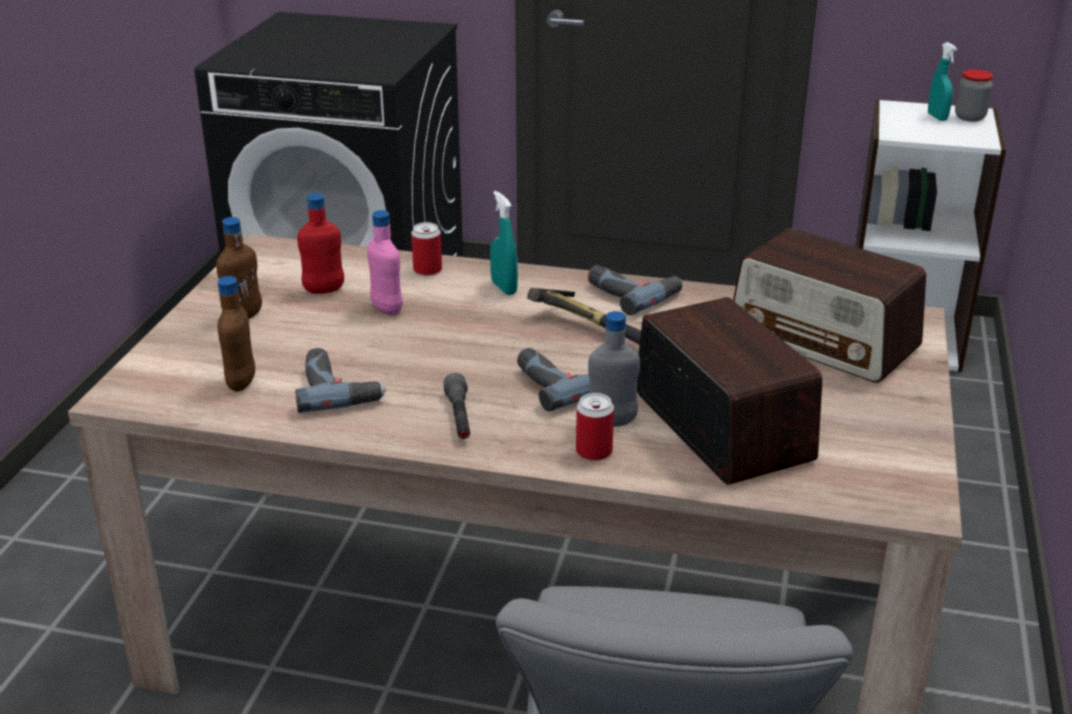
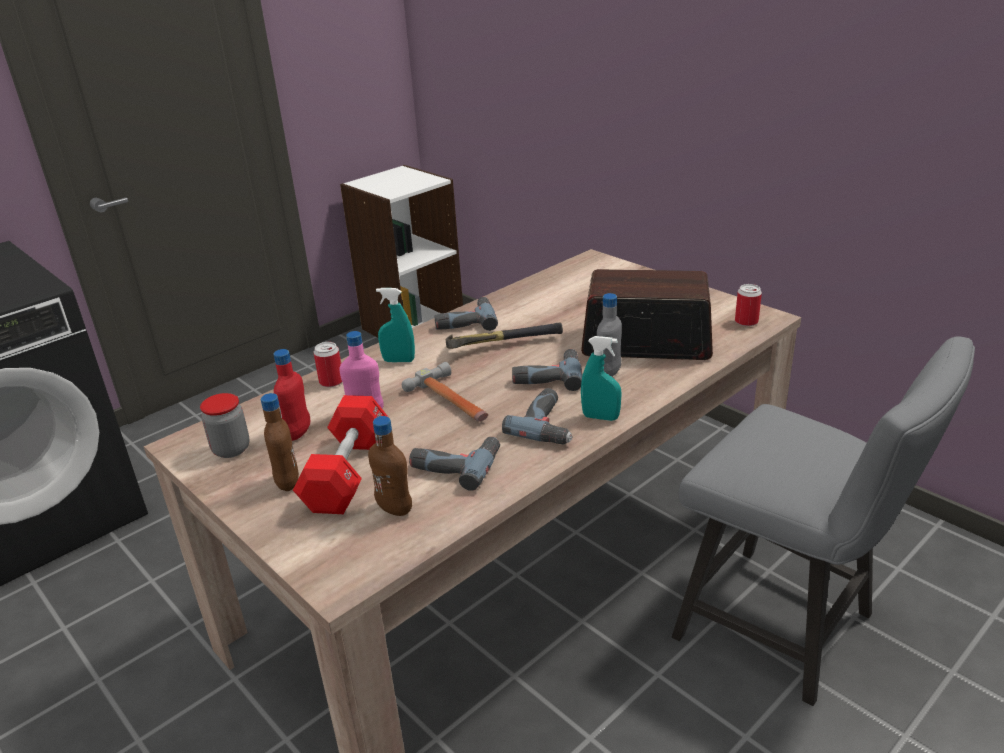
camera: 55 degrees left, 0 degrees up
(280, 338) = (347, 472): none -> red dumbbell
(452, 345) = (452, 401): none -> hammer
(459, 417) = (548, 425): grey flashlight -> power drill
(594, 451) = (636, 389): can -> can (746, 322)
(824, 340) = (588, 287): radio -> none
(937, 117) = (390, 179): turquoise spray bottle -> turquoise spray bottle (600, 417)
(969, 117) = (403, 173): jar -> jar (231, 449)

